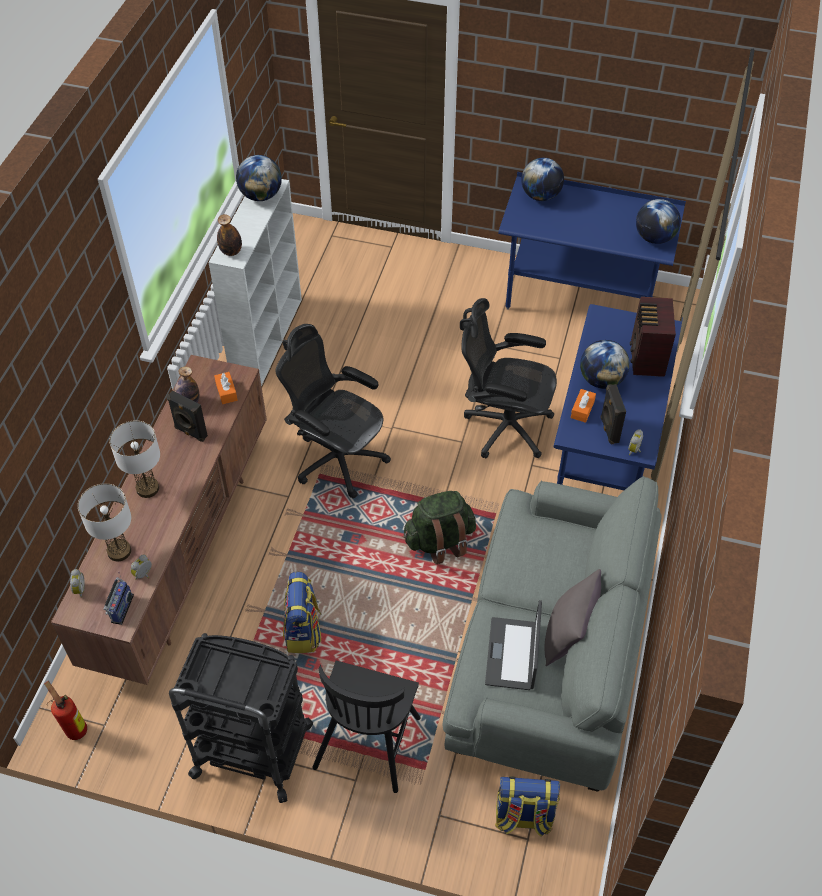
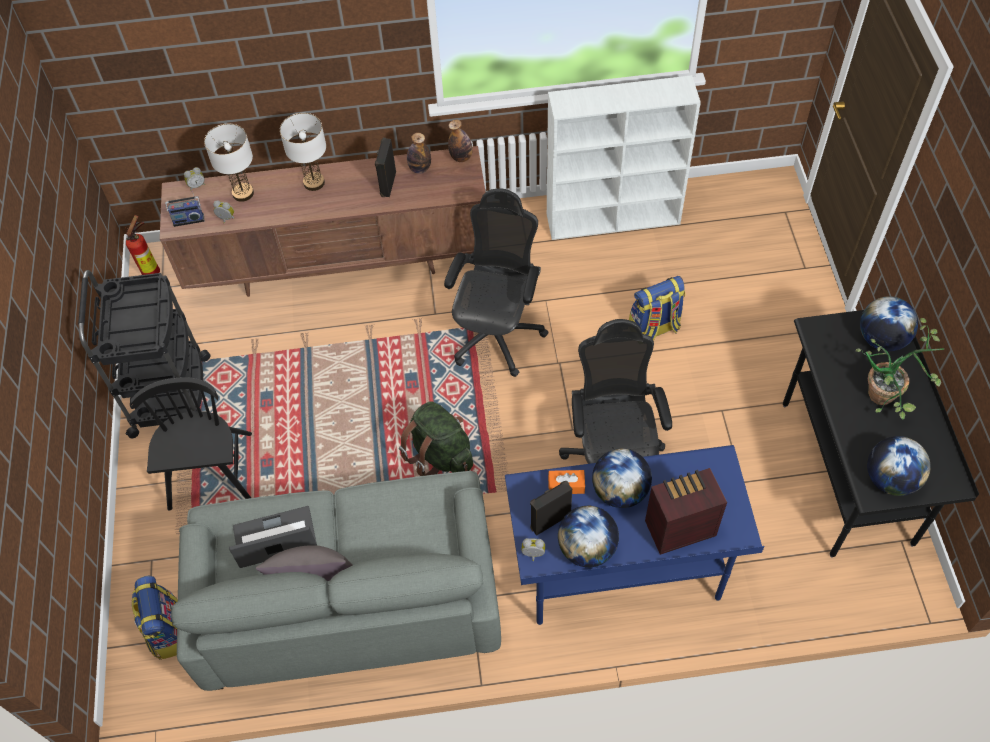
camera: 70 degrees right, 5 degrees up
(226, 392) = (446, 189): orange tissue box -> none
(231, 251) = (571, 101): bottle -> bottle (461, 157)
(261, 195) = (663, 90): globe -> globe (587, 548)
(303, 631) = (297, 384): backpack -> backpack (654, 329)
(369, 736) = (210, 476): black chair -> black chair turned 90 degrees clockwise
(579, 299) = (846, 472): blue desk -> black desk
(590, 212) = (888, 397): none -> potted plant

